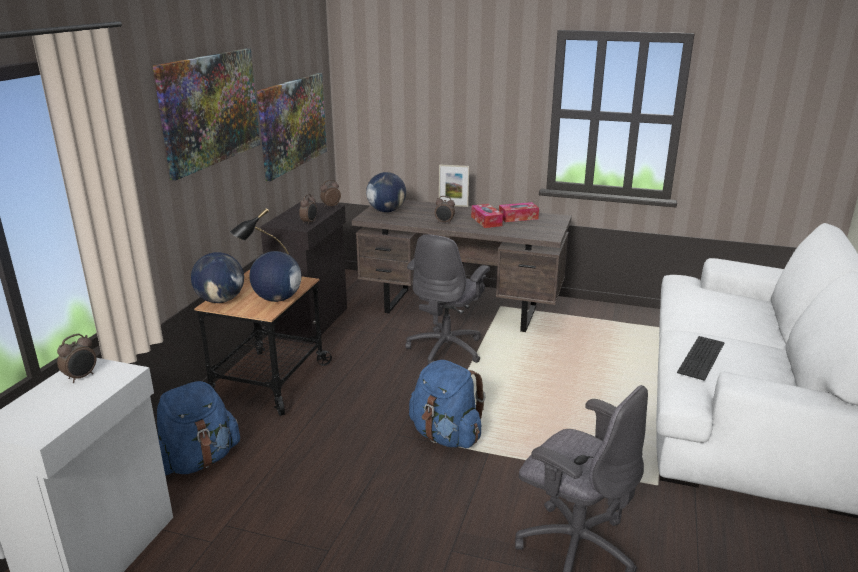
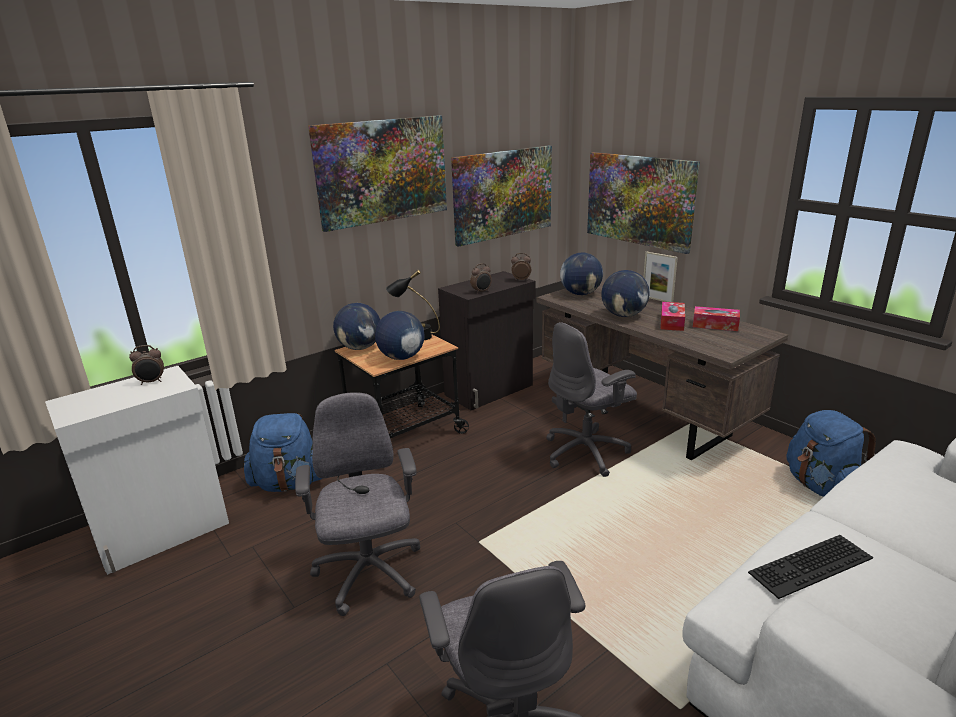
camera: 35 degrees right, 0 degrees up
(367, 500) = (369, 574): none -> grey office chair
(414, 119) = (639, 200): none -> picture
(444, 222) = (624, 315): alarm clock -> globe
(446, 436) = (498, 542): blue backpack -> blue backpack (821, 487)

